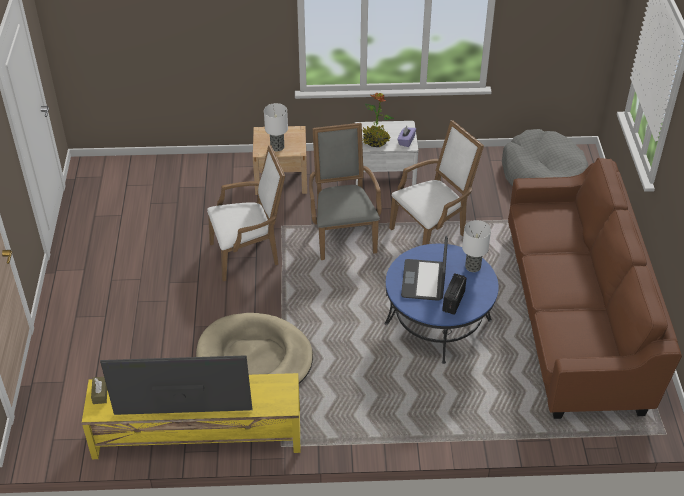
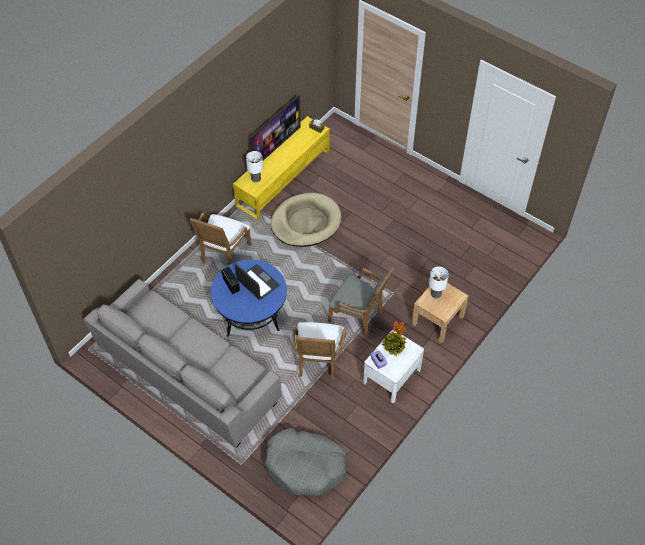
camera: 130 degrees right, 10 degrees up
(249, 254) = (383, 264): white armchair -> white armchair (223, 255)
(473, 266) = (244, 312): table lamp -> table lamp (256, 179)
(574, 317) = (188, 376): brown sofa -> grey sofa

